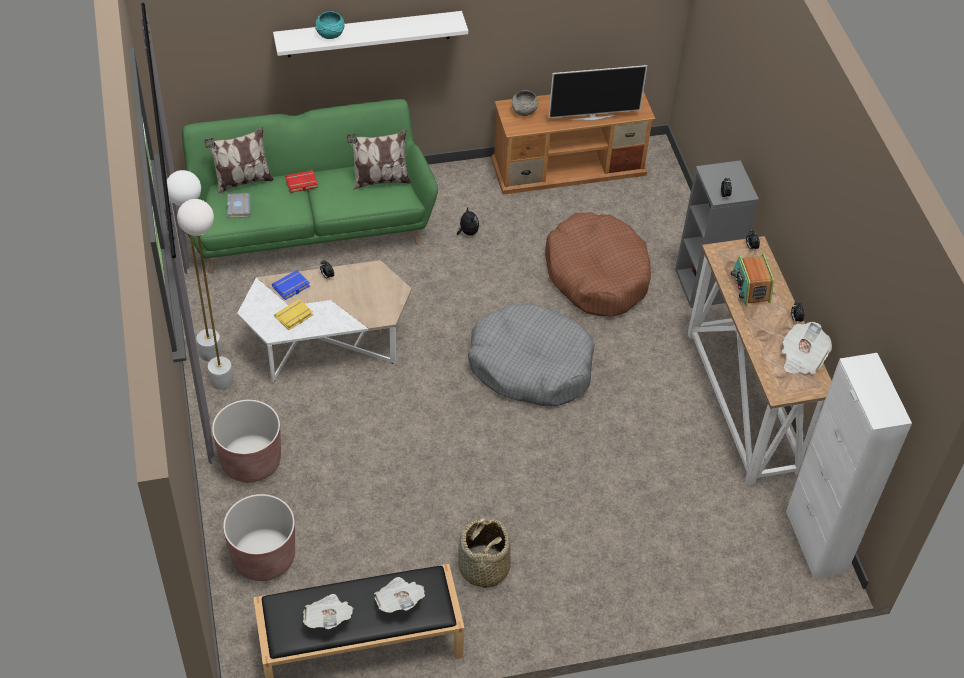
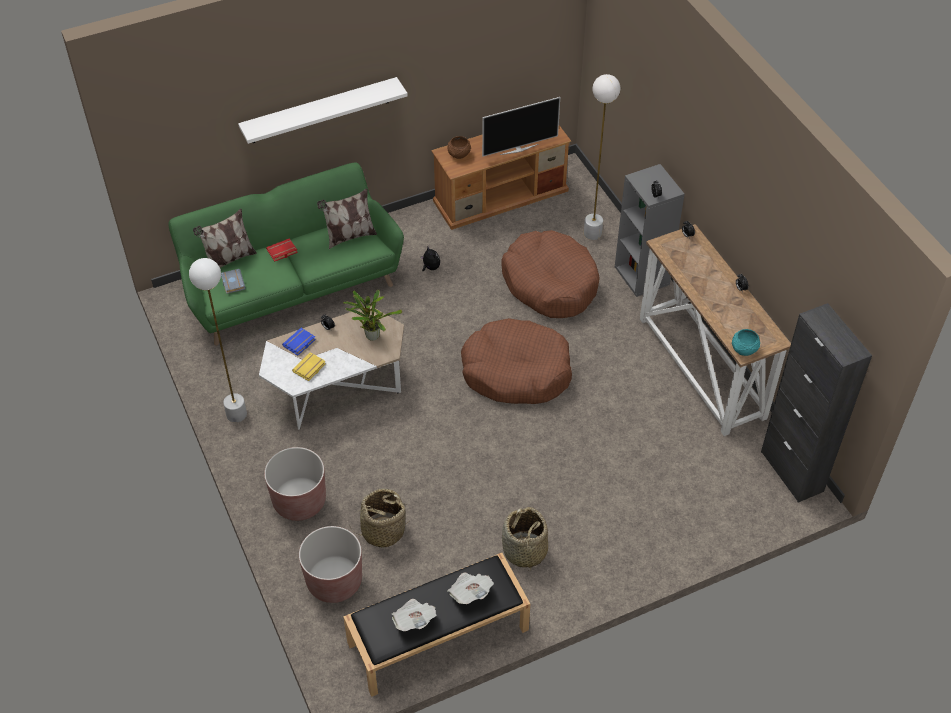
camera: 10 degrees left, 0 degrees up
(222, 380) = (253, 436): white floor lamp -> white floor lamp (592, 233)
(330, 34) = (289, 117): turquoise bowl -> turquoise bowl (743, 349)
(332, 512) = (383, 530): none -> basket
(372, 292) = (371, 335): none -> potted plant
(524, 111) = (459, 154): grey bowl -> brown bowl
(530, 366) = (516, 371): grey dog bed -> brown dog bed
(750, 287) = (696, 269): radio -> none
(801, 358) = (754, 320): newspaper -> none
(816, 541) = (792, 471): white cabinet -> black cabinet

